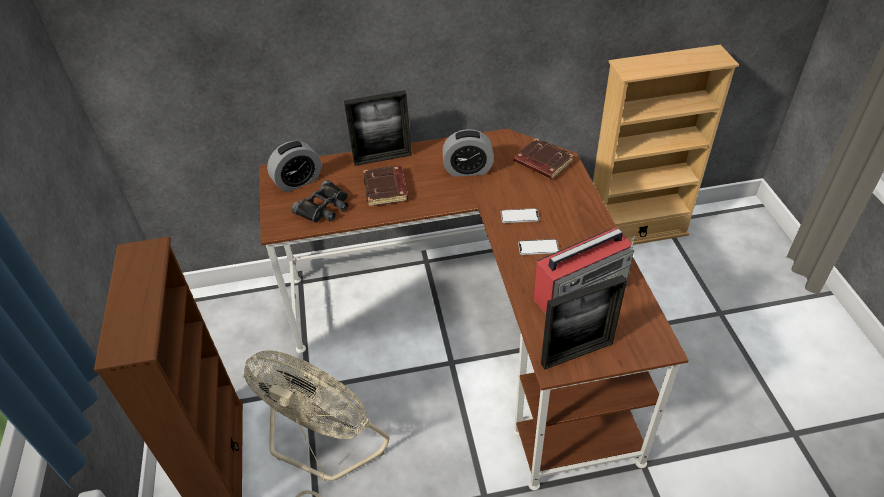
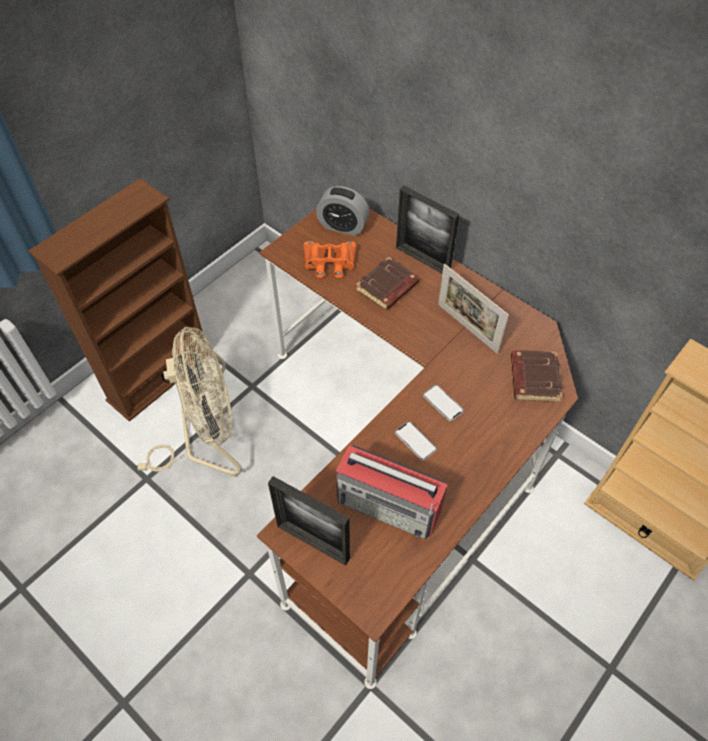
camera: 50 degrees right, 10 degrees up
(324, 207) = (329, 263): black binoculars -> orange binoculars
(468, 170) = (467, 328): alarm clock -> picture frame

